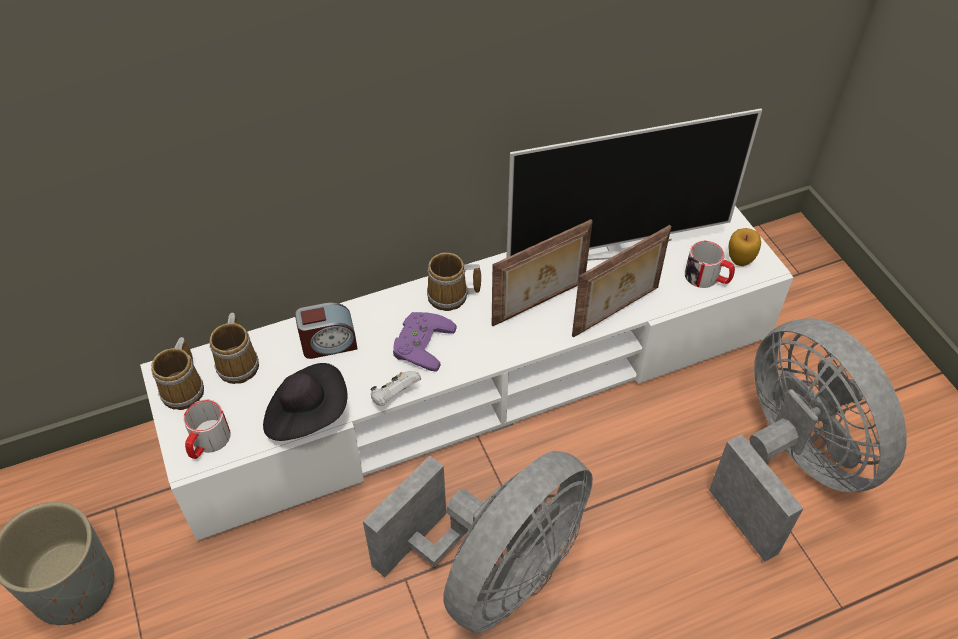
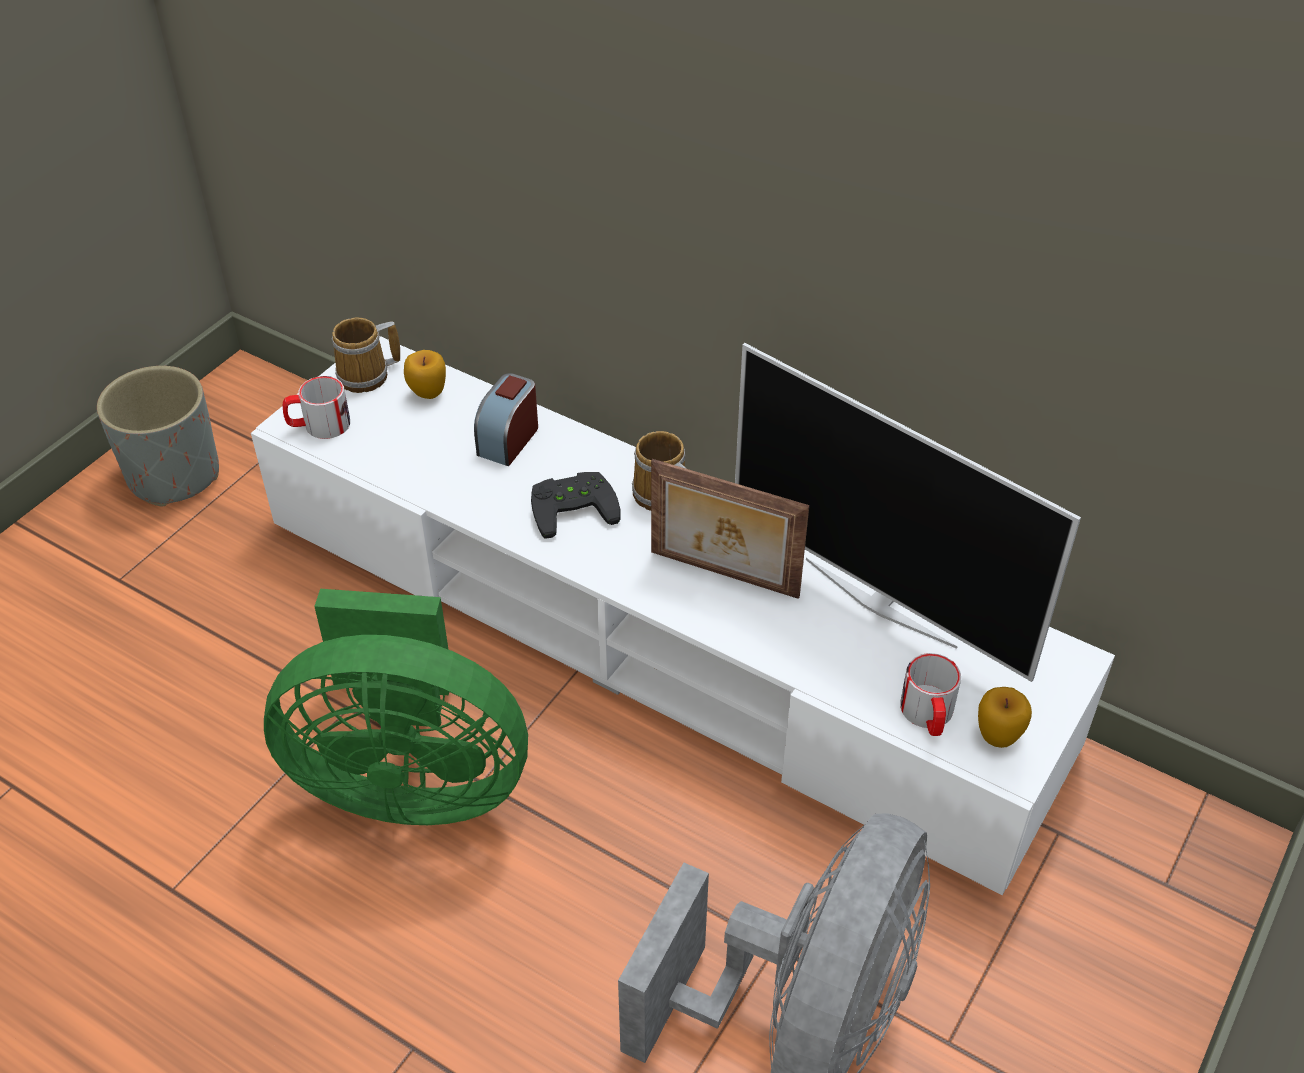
camera: 55 degrees right, 5 degrees down
(239, 364) = (428, 393): mug -> apple
(307, 415) = (406, 474): black hat -> none
(329, 344) = (508, 440): alarm clock -> alarm clock turned 75 degrees clockwise
(394, 396) = (484, 524): white game controller -> none
(419, 342) = (573, 505): purple game controller -> black game controller
(493, 573) = (409, 780): grey fan -> green fan
(617, 312) = (779, 651): picture frame -> none

